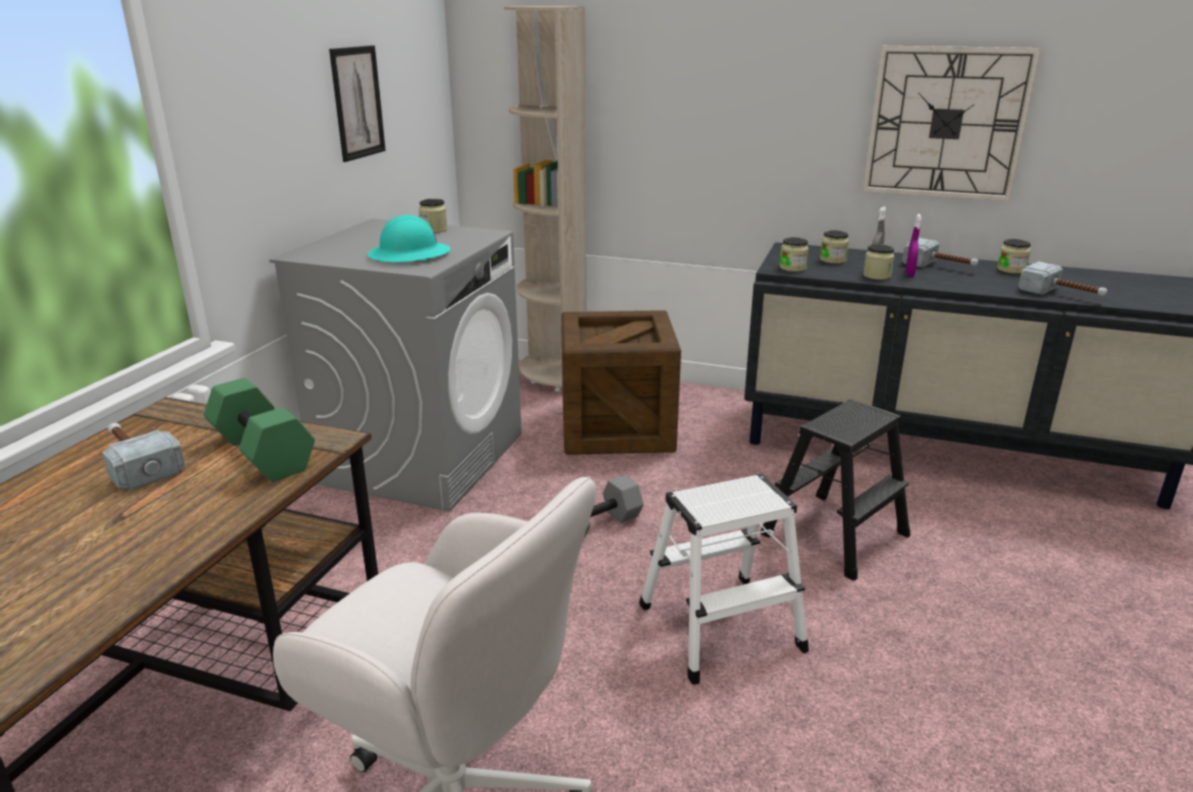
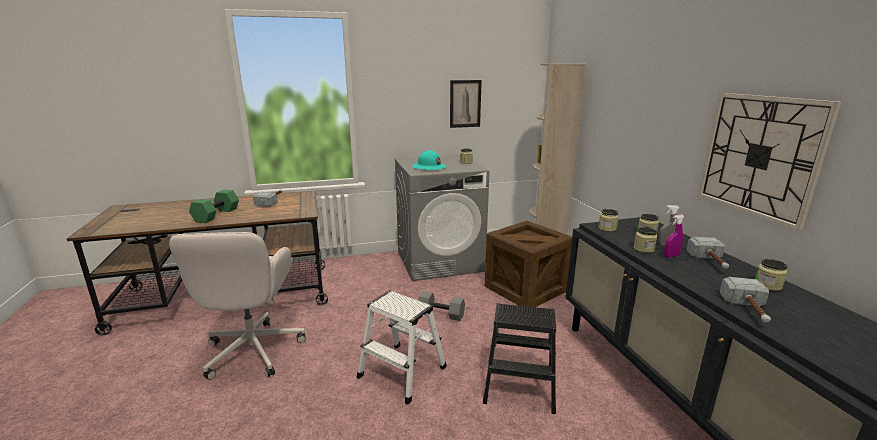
camera: 55 degrees right, 5 degrees down
(265, 452) = (291, 210): green dumbbell -> green dumbbell (217, 215)

